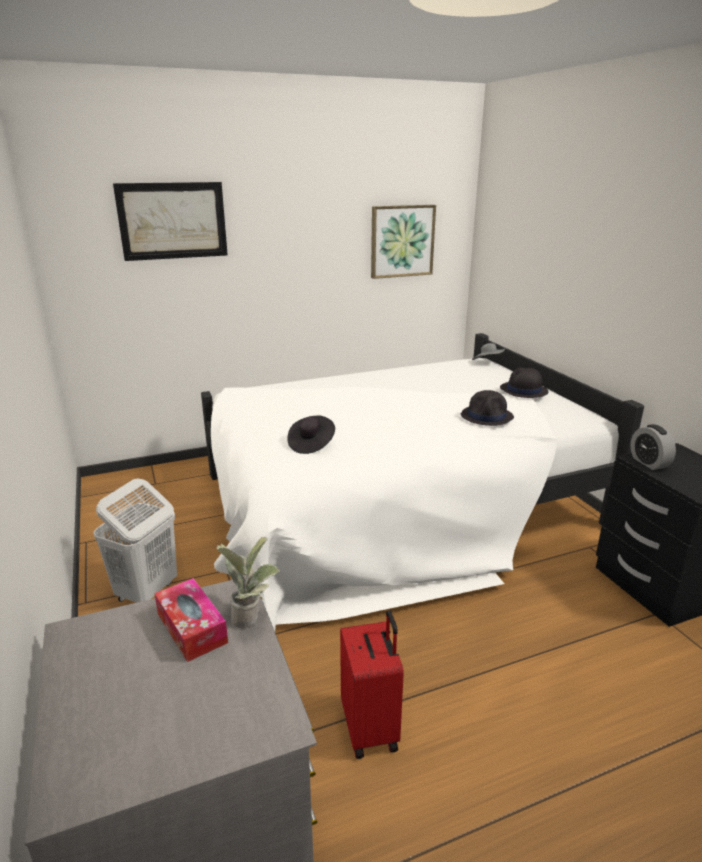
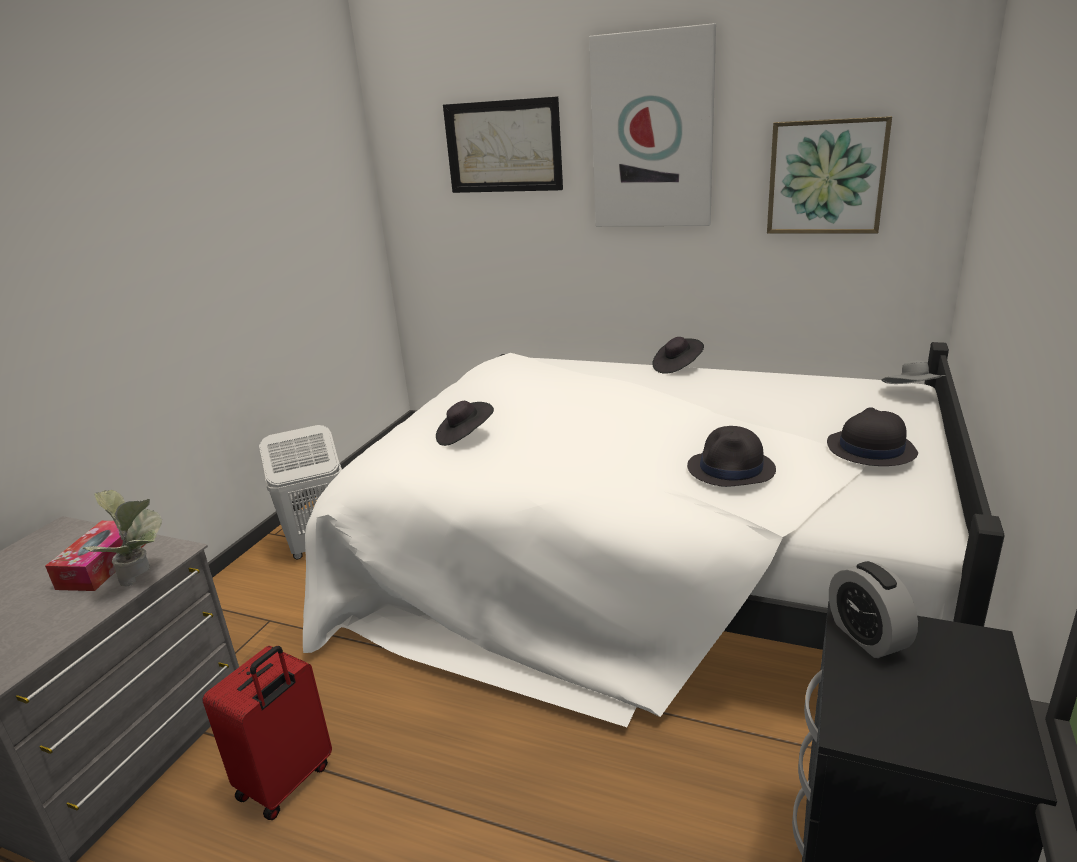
camera: 45 degrees right, 0 degrees up
(294, 211) = (652, 132): none -> picture
(353, 374) = (677, 367): none -> black hat
(649, 463) = (867, 636): alarm clock -> alarm clock turned 45 degrees counterclockwise

